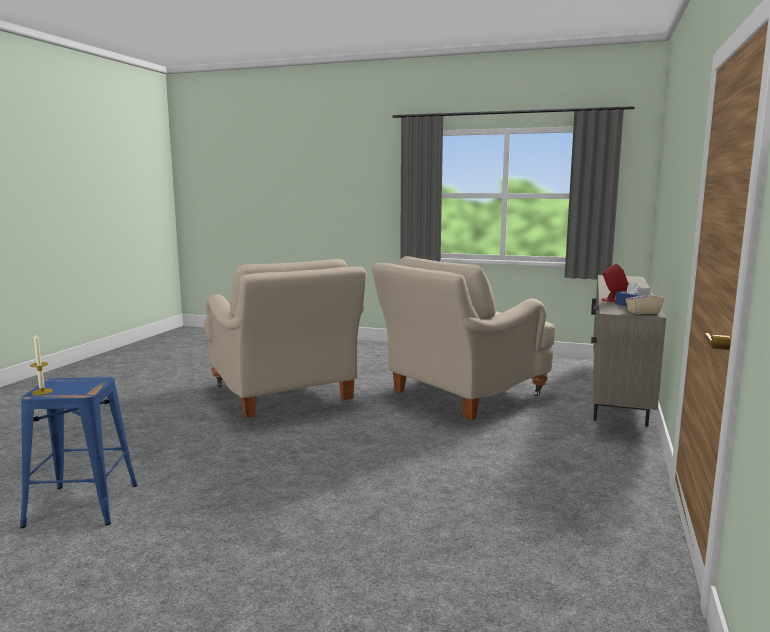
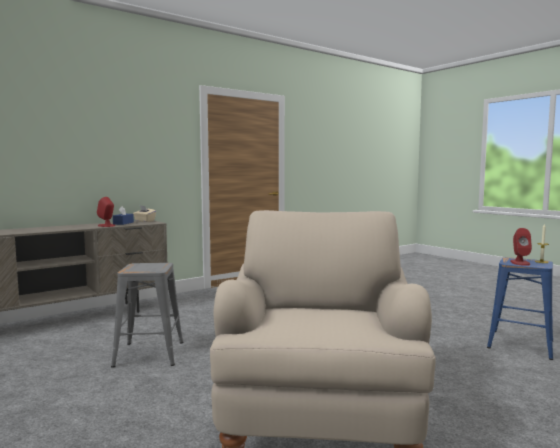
camera: 145 degrees left, 5 degrees down
(81, 383) = (520, 263): none -> red speaker
(461, 394) = (150, 354): beige armchair -> grey stool

